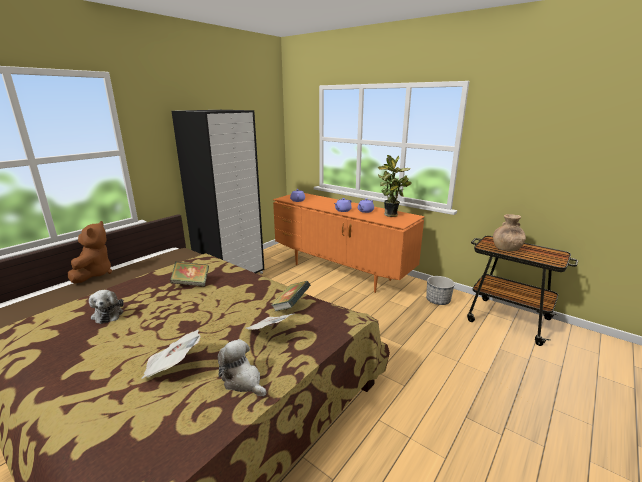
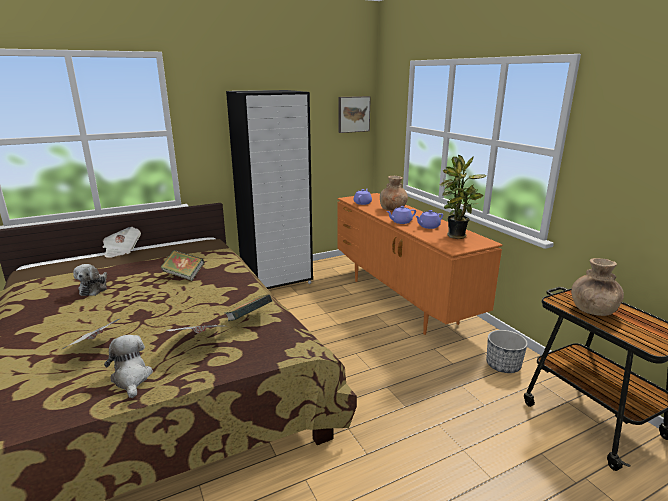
camera: 25 degrees right, 0 degrees up
(94, 274) = (121, 250): brown plush toy -> newspaper
(270, 129) = (353, 114): none -> picture
(325, 202) = (393, 209): none -> brown vase

